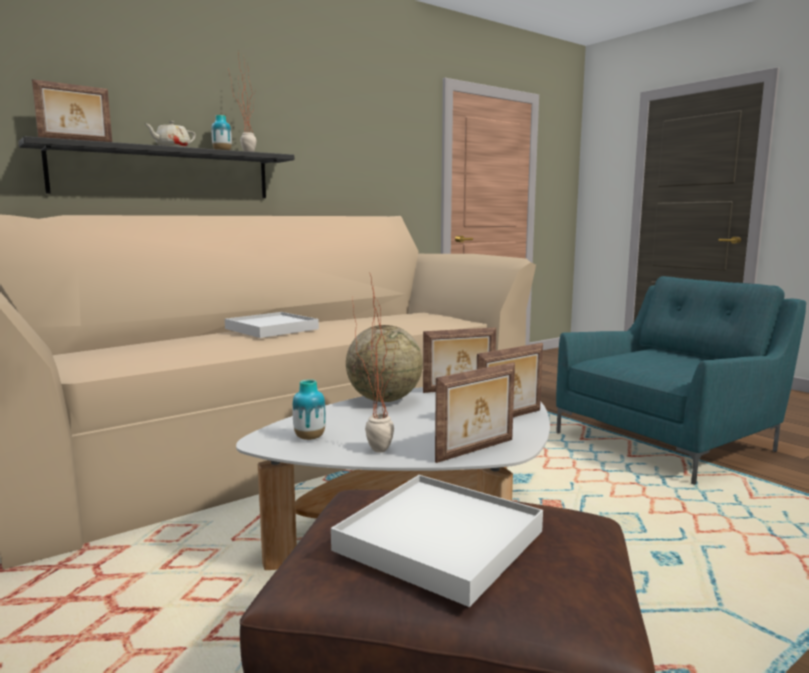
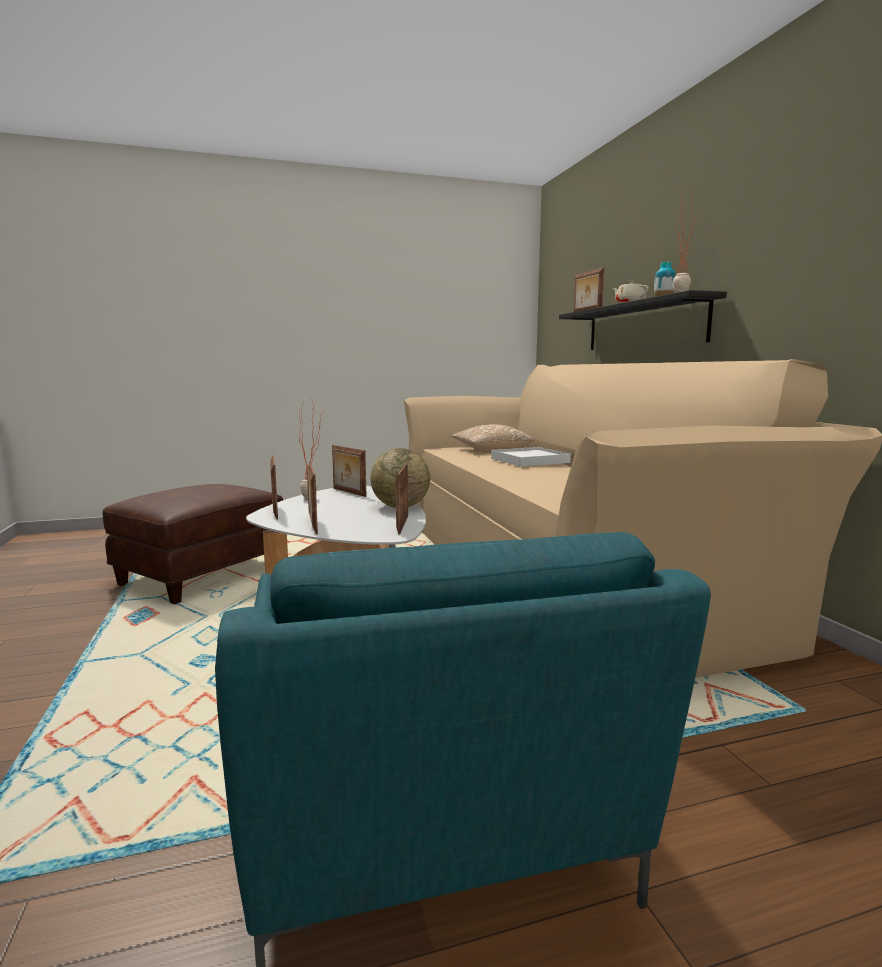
camera: 110 degrees right, 0 degrees up
(138, 349) = (490, 451): none -> pillow
(309, 438) = (348, 492): vase -> picture frame
(439, 540) = (196, 488): white tray -> none

